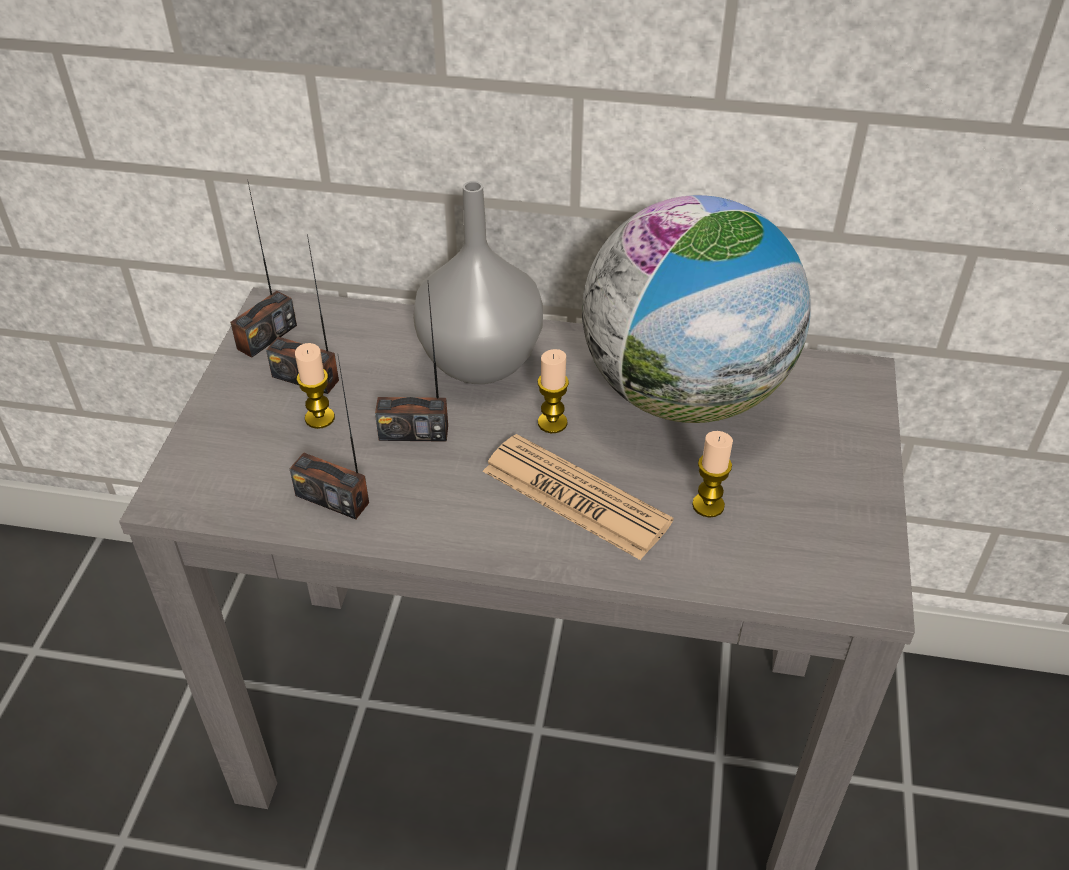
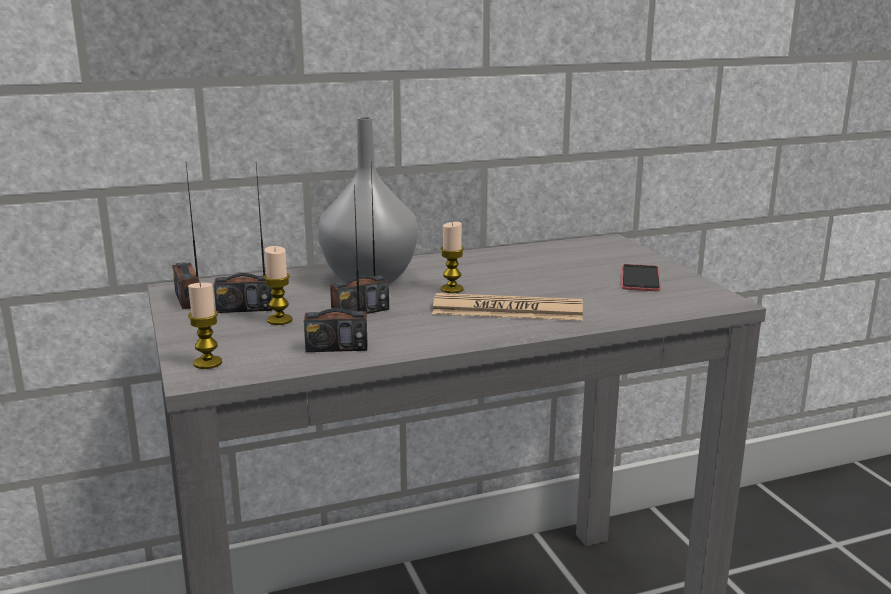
camera: 30 degrees left, 25 degrees down
(266, 337) = (188, 299): radio -> radio turned 150 degrees clockwise
(684, 393) = (519, 264): globe -> none
(708, 505) = (592, 295): candle -> candle (208, 363)
(810, 489) = (640, 278): none -> phone

